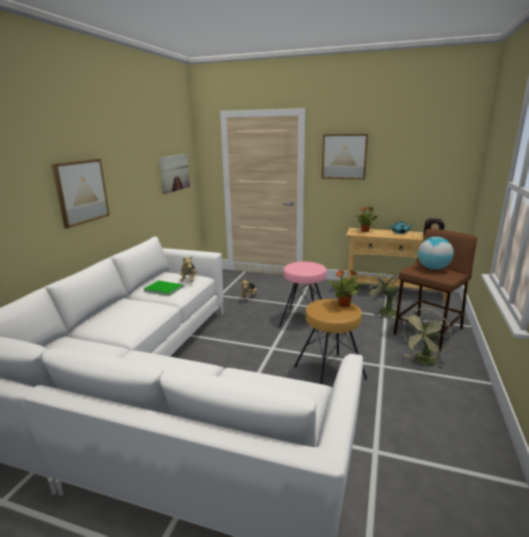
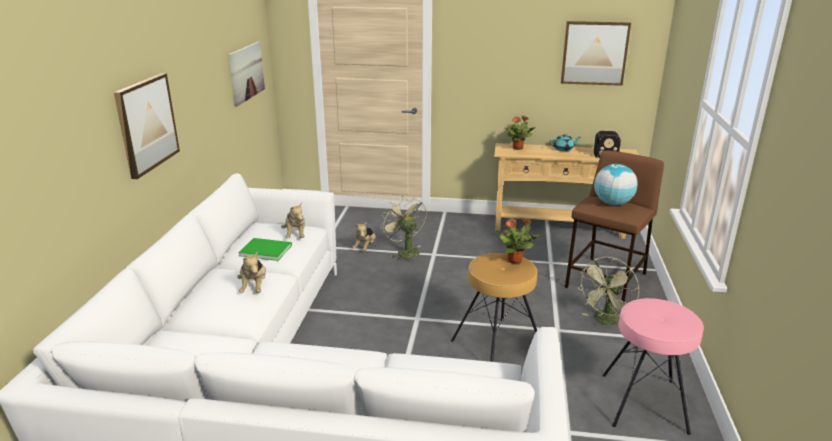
camera: 10 degrees left, 5 degrees up
(144, 312) = (254, 287): none -> plush toy
(303, 319) = (447, 275): pink stool -> pink stool (644, 402)
(344, 156) = (487, 46): picture -> picture (594, 53)
(384, 311) = (548, 256): green fan -> green fan (405, 251)

